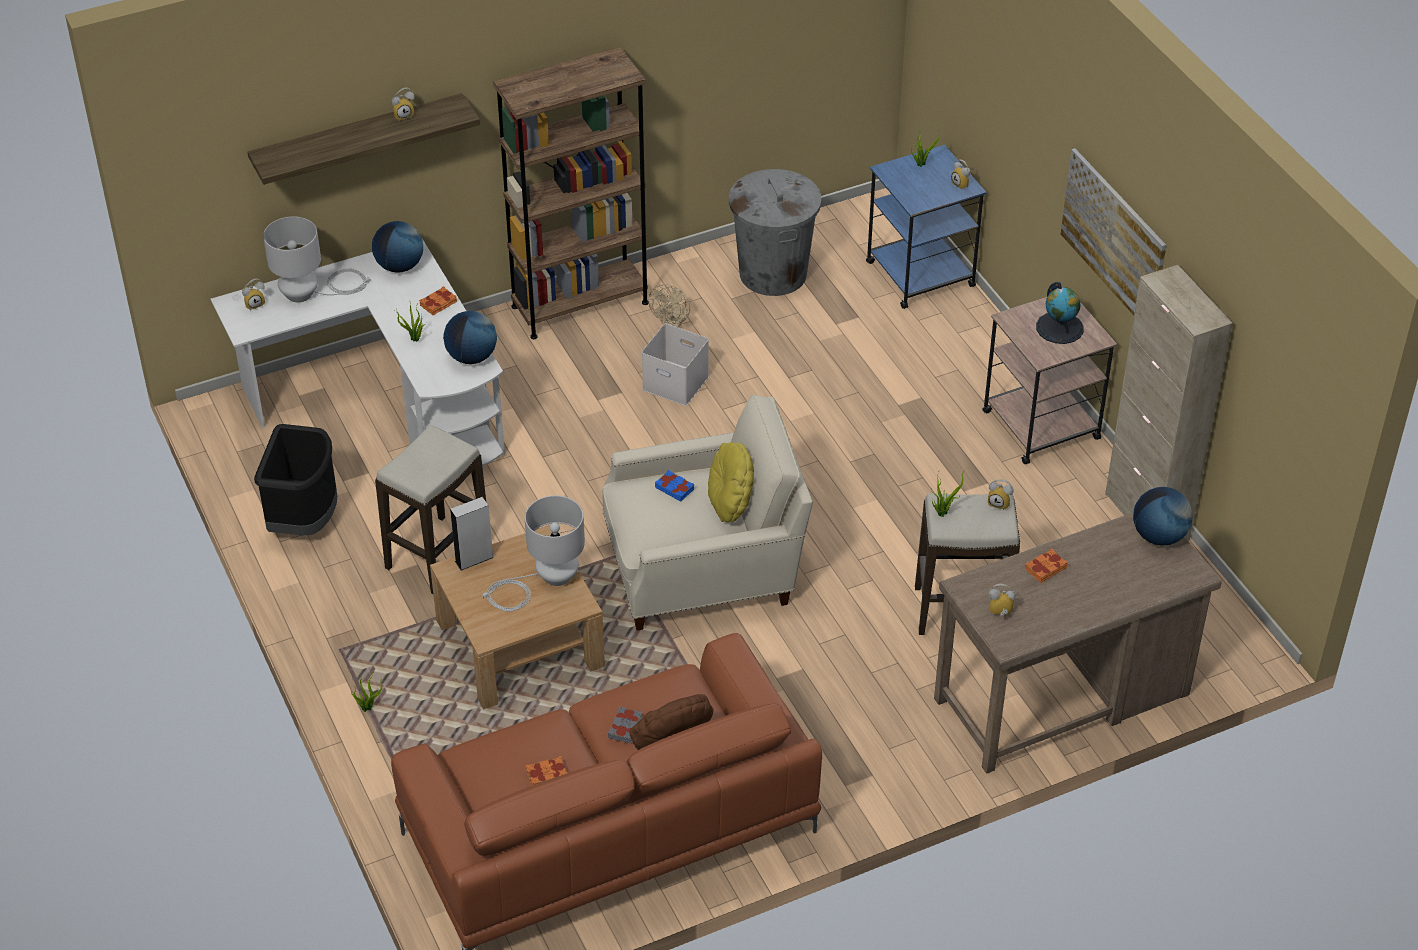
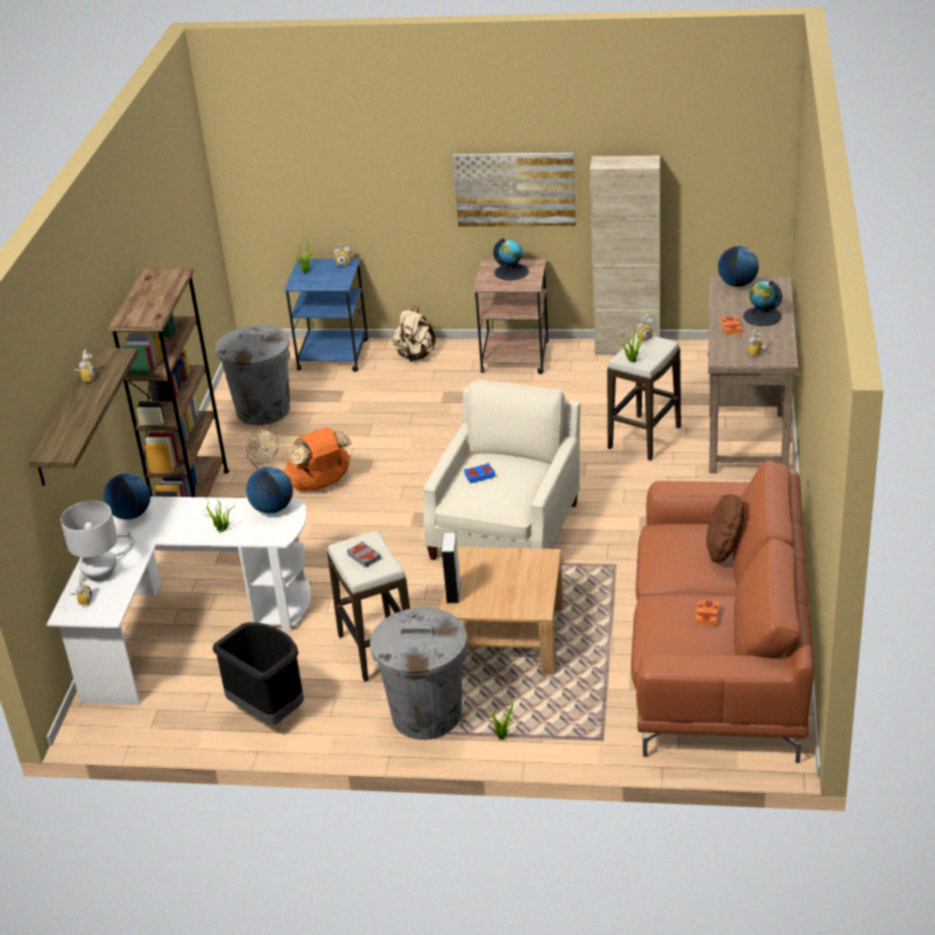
camera: 55 degrees left, 10 degrees down
(366, 637) = (426, 714): none -> grey trash can
(438, 304) = (196, 508): orange book -> none
(538, 583) = (506, 569): white table lamp -> none
(626, 727) = (689, 566): grey book -> grey book (364, 557)
(674, 383) = (320, 484): white storage box -> orange backpack
(730, 506) = (517, 459): yellow pillow -> none
(973, 341) = (415, 356): none -> beige backpack
(1096, 587) = (762, 316): none -> globe

